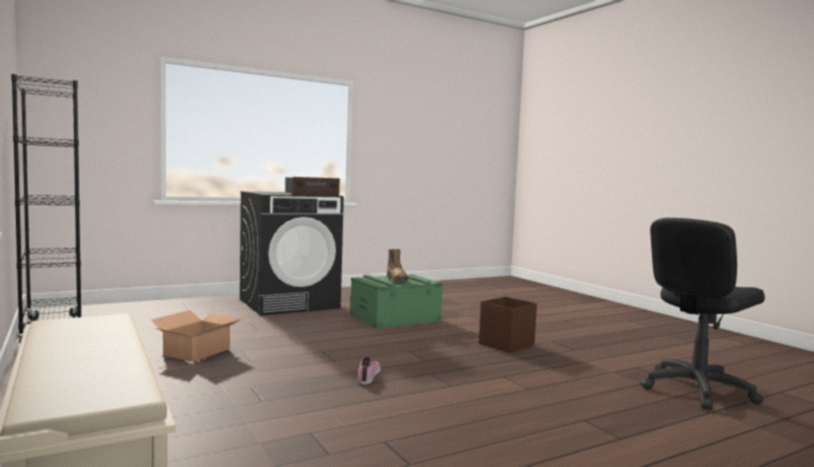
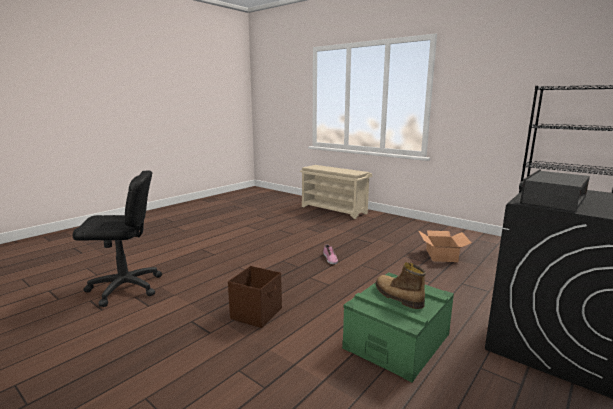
camera: 160 degrees right, 10 degrees up
(696, 390) = (125, 288): black office chair -> black office chair turned 45 degrees clockwise

